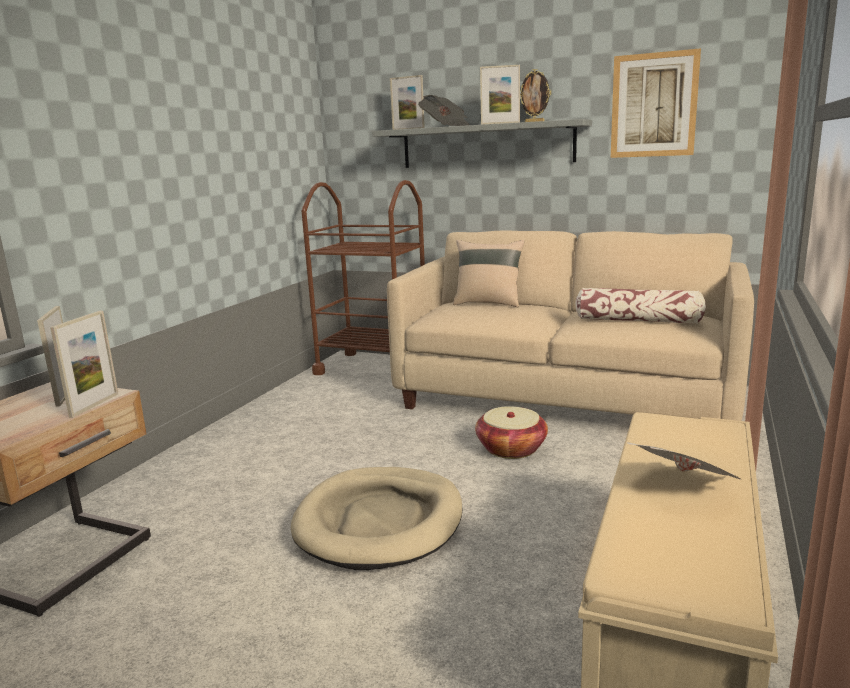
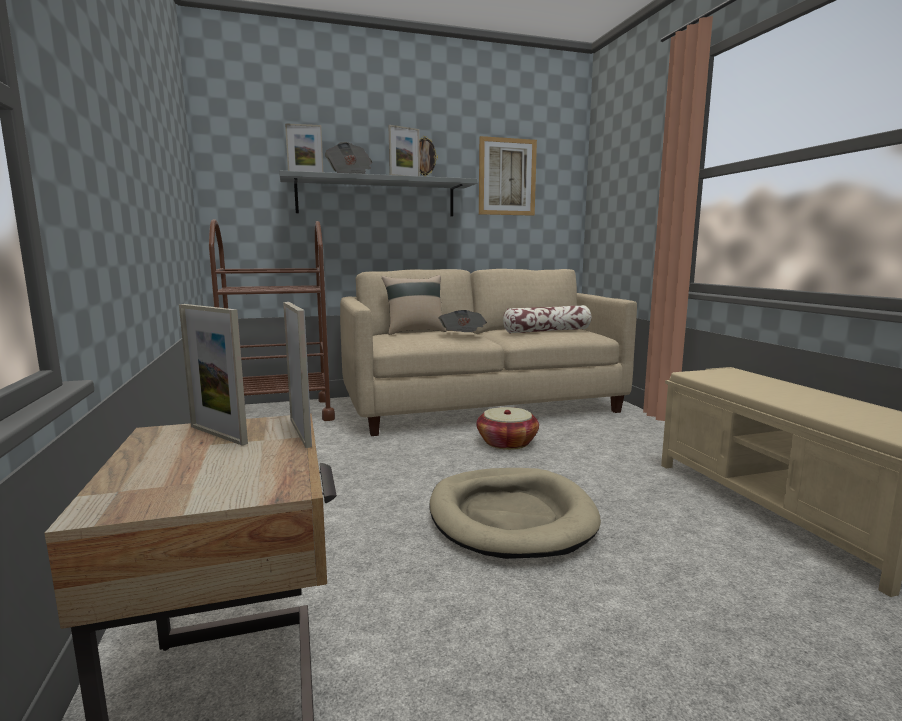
camera: 40 degrees left, 5 degrees down
(685, 488) = (802, 396): newspaper -> newspaper (463, 335)

